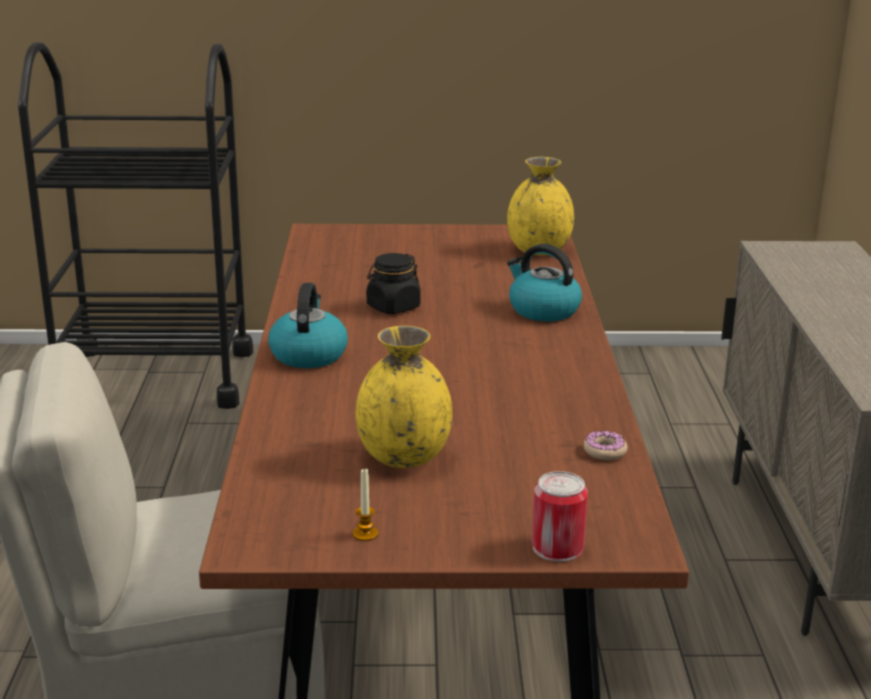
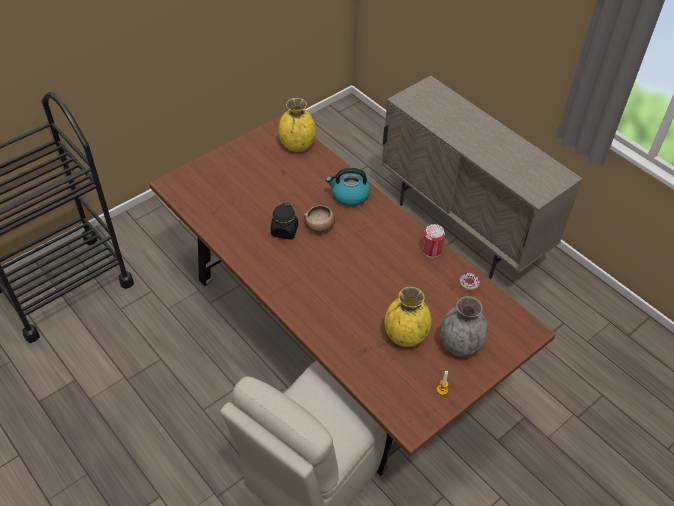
camera: 40 degrees left, 25 degrees up
(308, 354) = (290, 290): kettle -> none
(451, 319) = (320, 226): none -> bowl
(478, 504) = (460, 345): none -> grey vase
(557, 547) = (508, 351): can -> can (431, 250)

